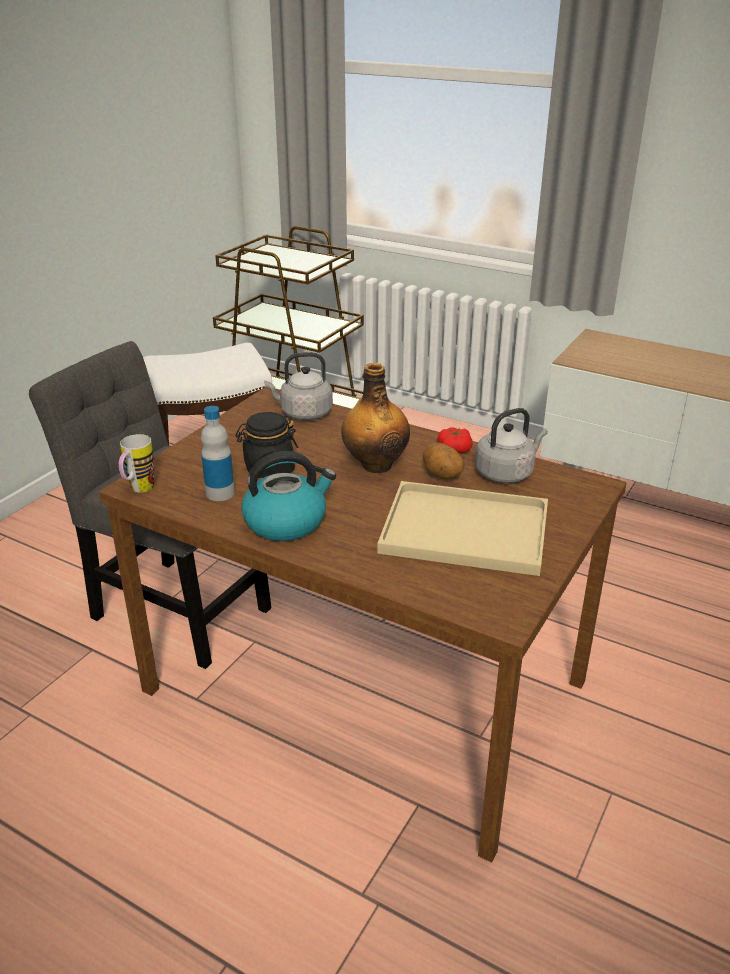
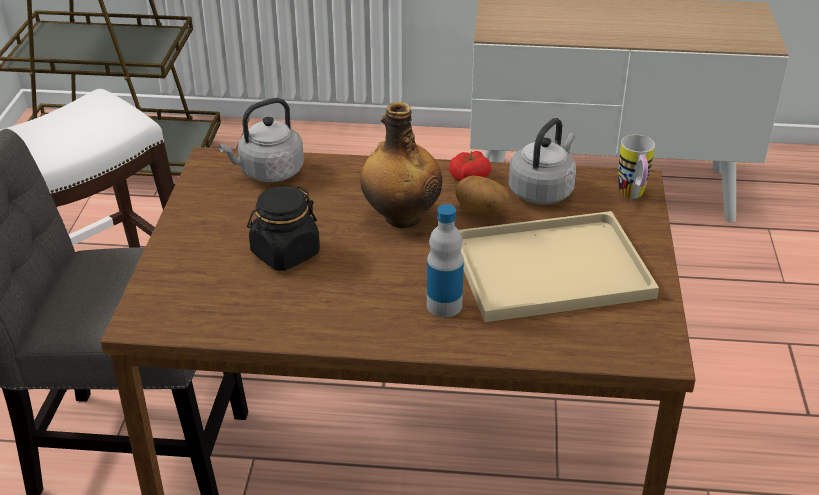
camera: 25 degrees left, 5 degrees up
(138, 490) = (152, 326): mug -> mug (633, 196)
(220, 493) = (254, 301): bottle -> bottle (444, 305)
(286, 522) = (359, 314): kettle -> none

